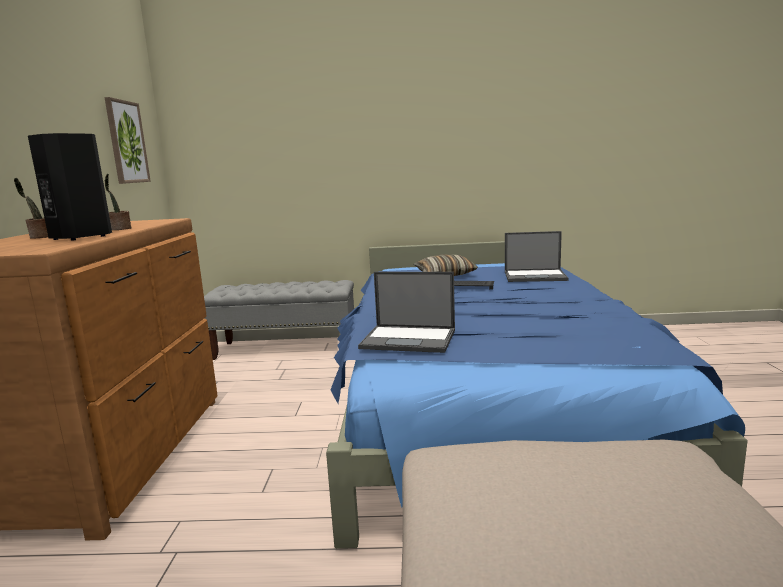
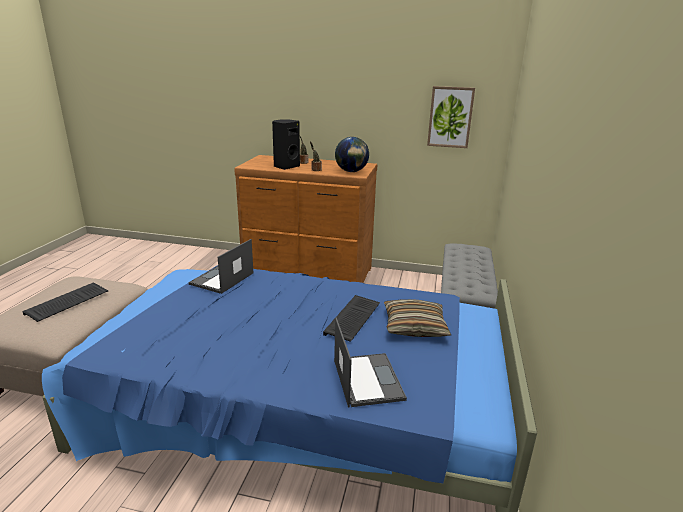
camera: 100 degrees right, 10 degrees up
(145, 222) = (351, 171): none -> globe
(535, 276) = (367, 379): laptop -> laptop turned 150 degrees clockwise
(579, 482) = (67, 303): none -> keyboard

